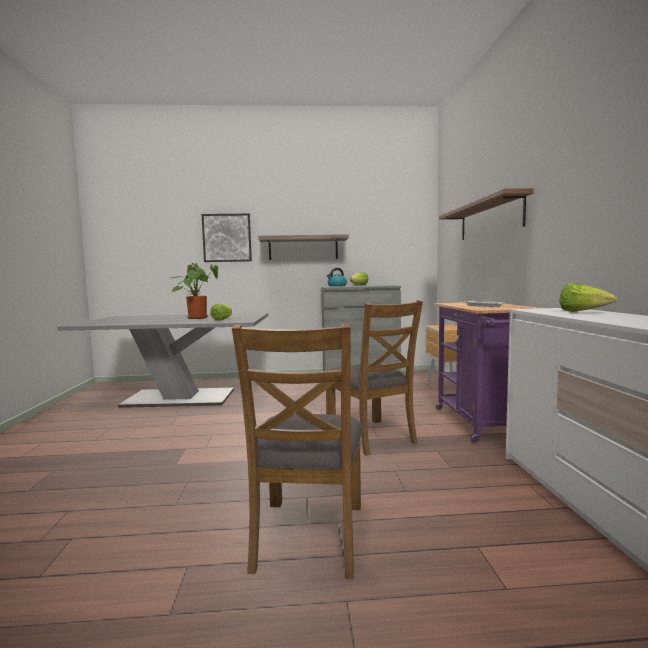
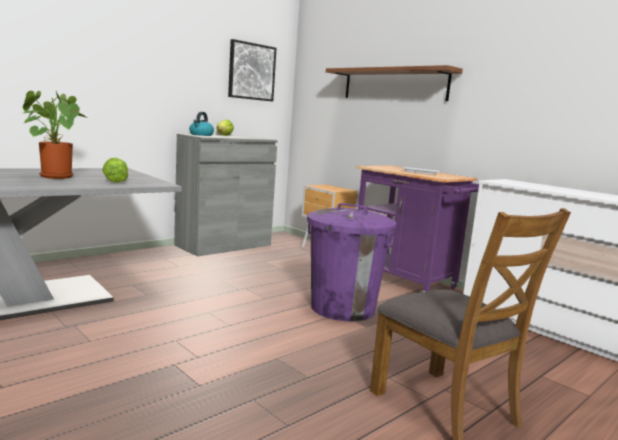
camera: 40 degrees left, 5 degrees up
(227, 238) = (47, 49): picture -> picture (251, 71)
(303, 248) = (156, 80): shelf -> none
(372, 436) = (343, 308): brown chair -> purple trash can
(582, 312) = (540, 186): lettuce -> none

